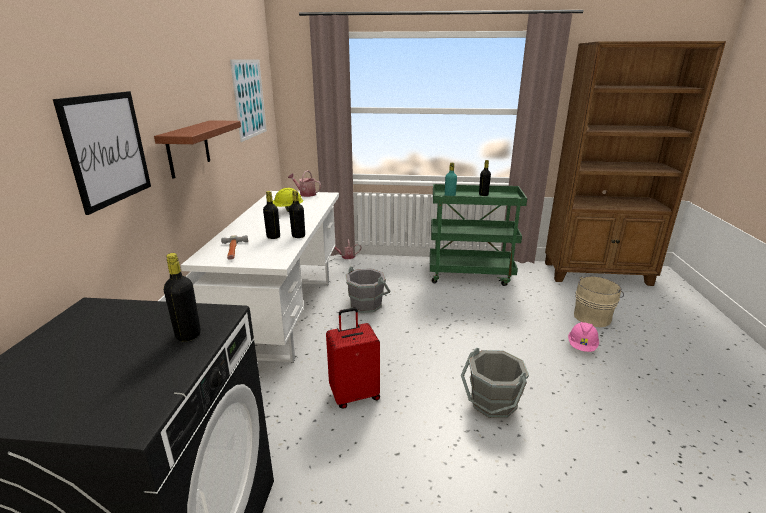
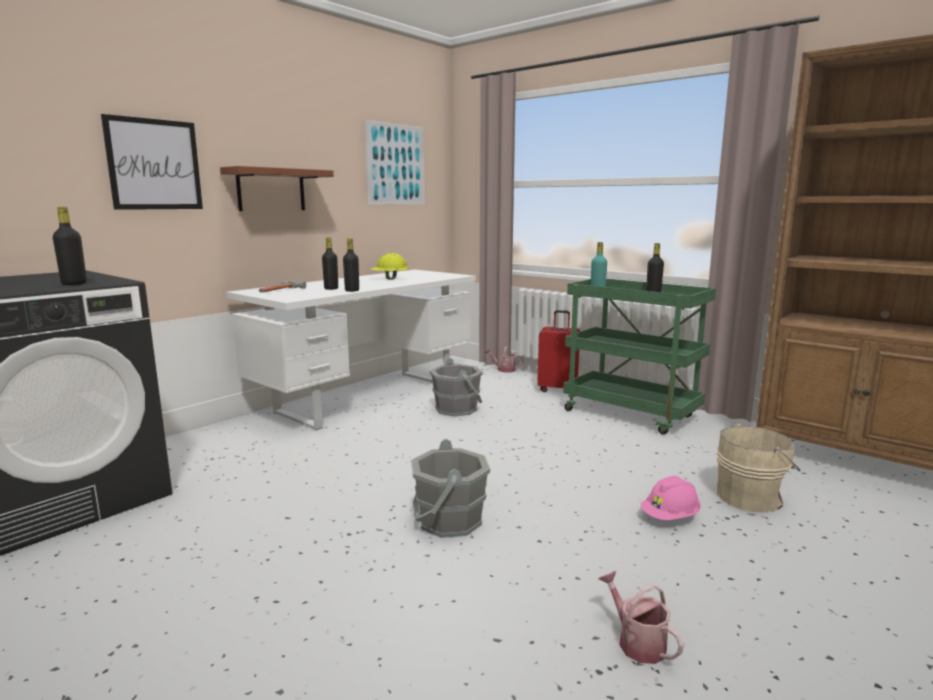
camera: 35 degrees right, 10 degrees down
(305, 194) = (439, 273): watering can -> watering can (637, 641)
(354, 394) = (326, 467): red suitcase -> red suitcase (558, 389)

